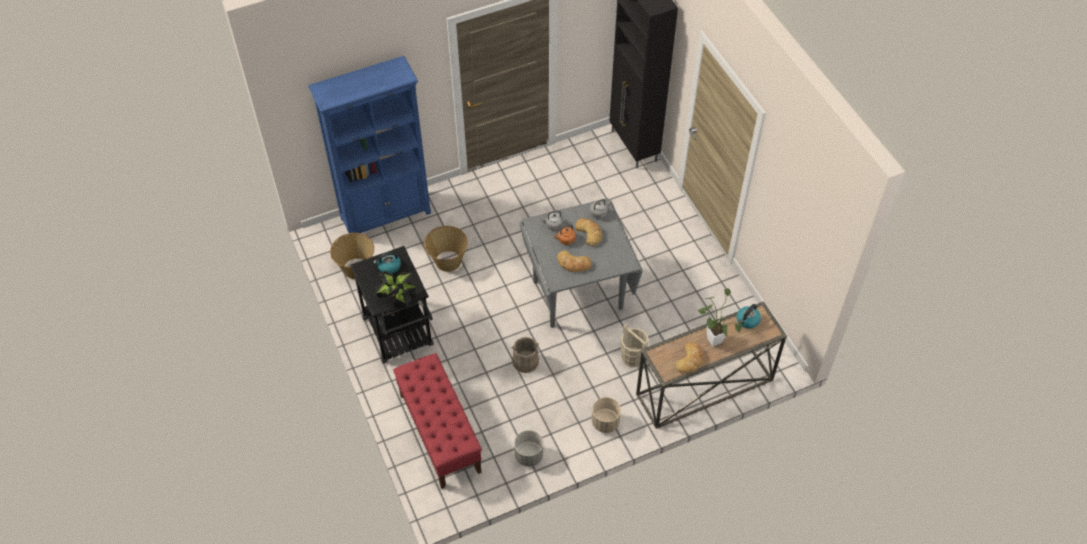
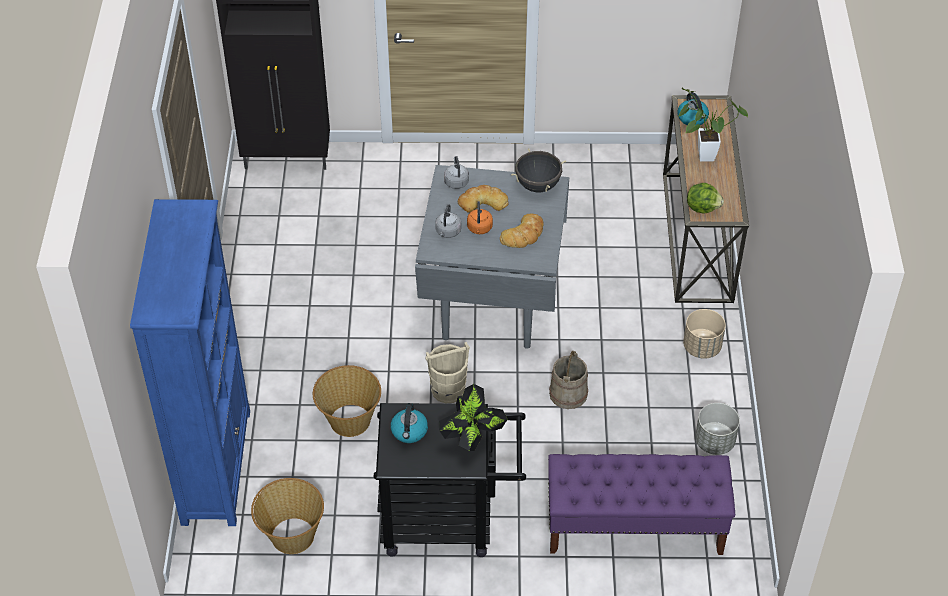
camera: 65 degrees left, 5 degrees down
(439, 433) = (634, 527): red bench -> purple bench
(621, 255) = (537, 185): none -> black cooking pot
(633, 357) = (619, 285): beige bucket -> beige bucket (448, 389)
(663, 354) = (702, 207): none -> lettuce
(690, 360) = (723, 187): bread -> none

